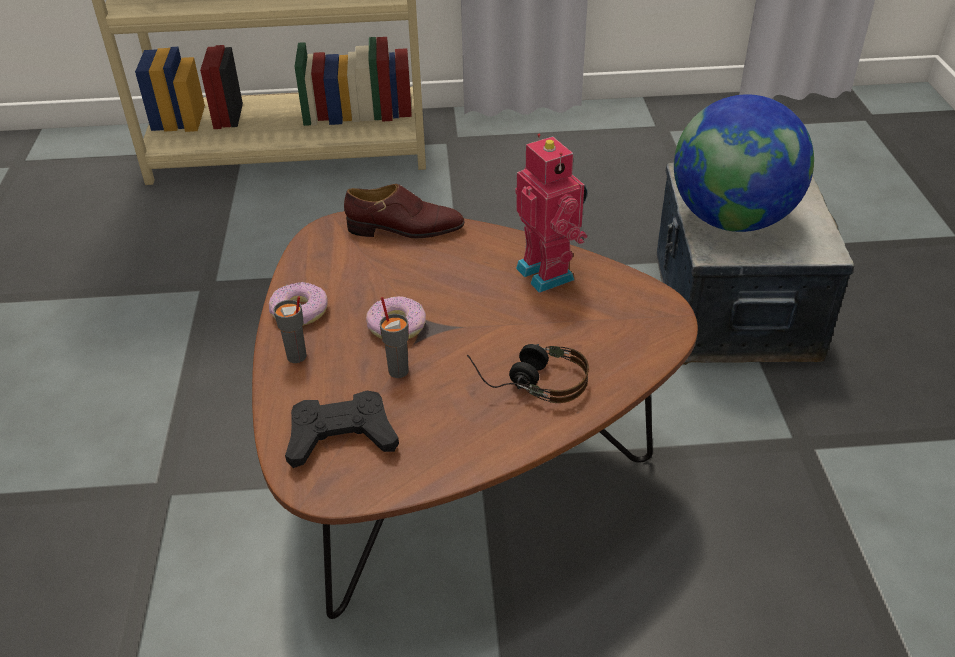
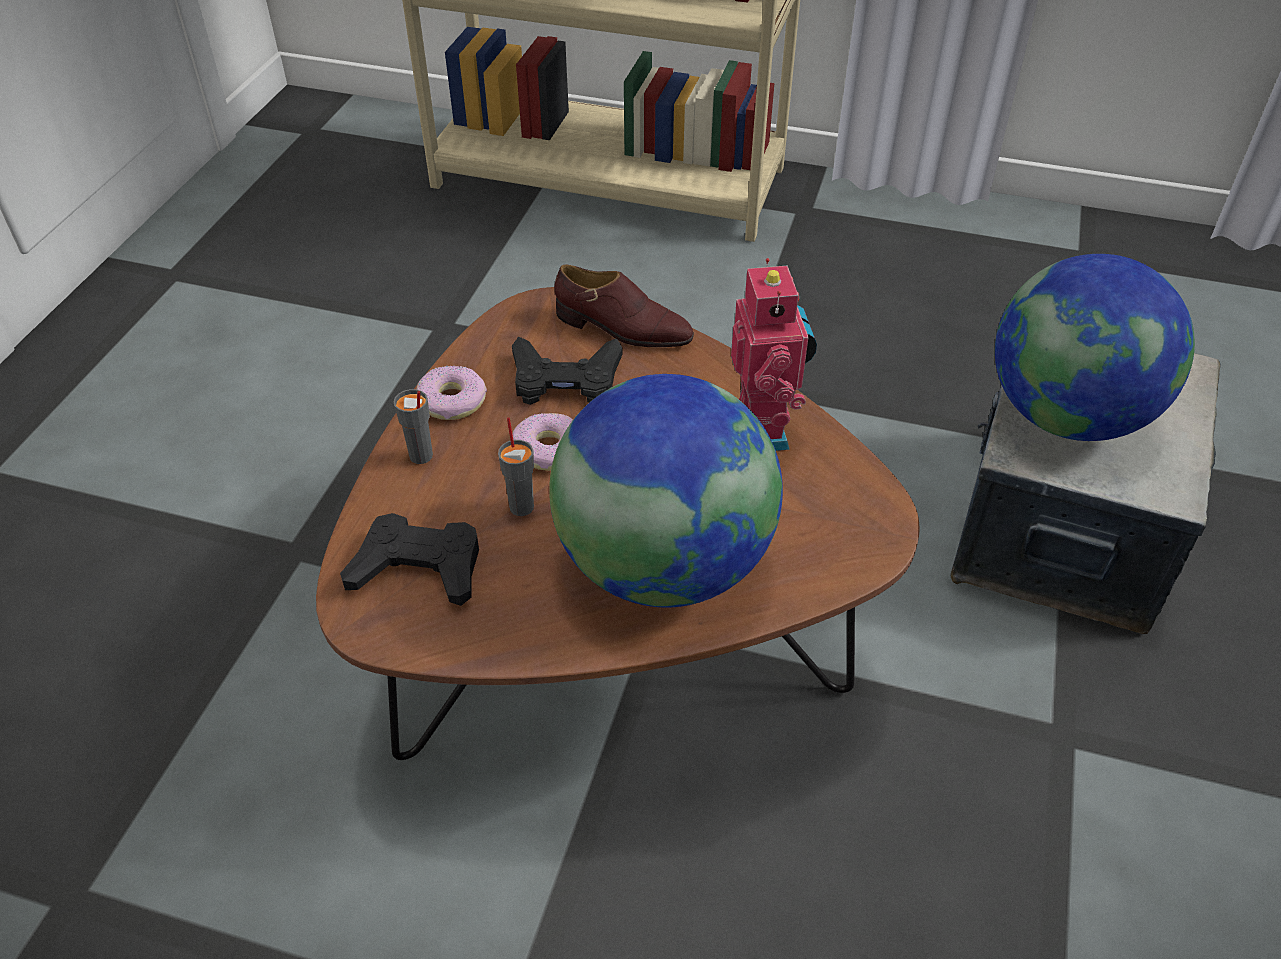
camera: 20 degrees right, 5 degrees up
(381, 274) = (565, 380): none -> black game controller
(529, 380) = (664, 564): headphones -> globe

